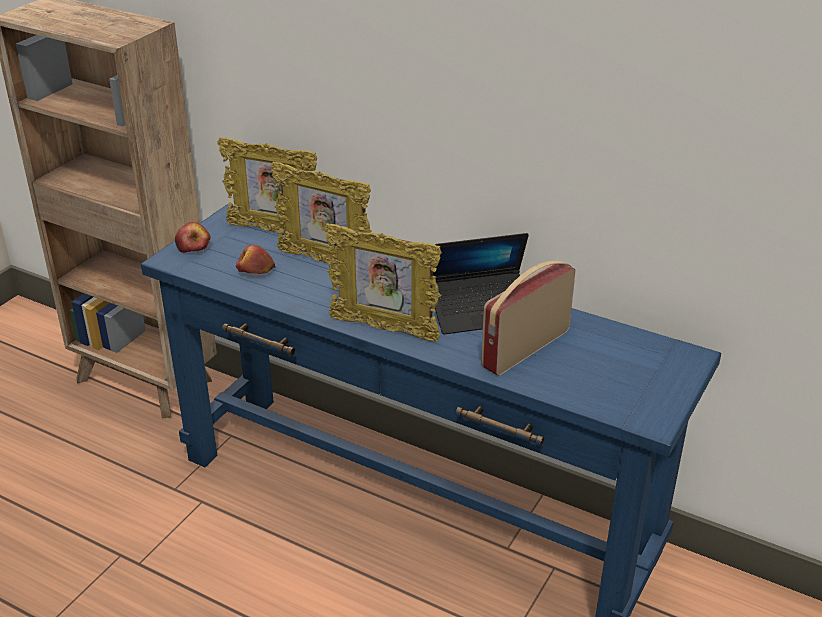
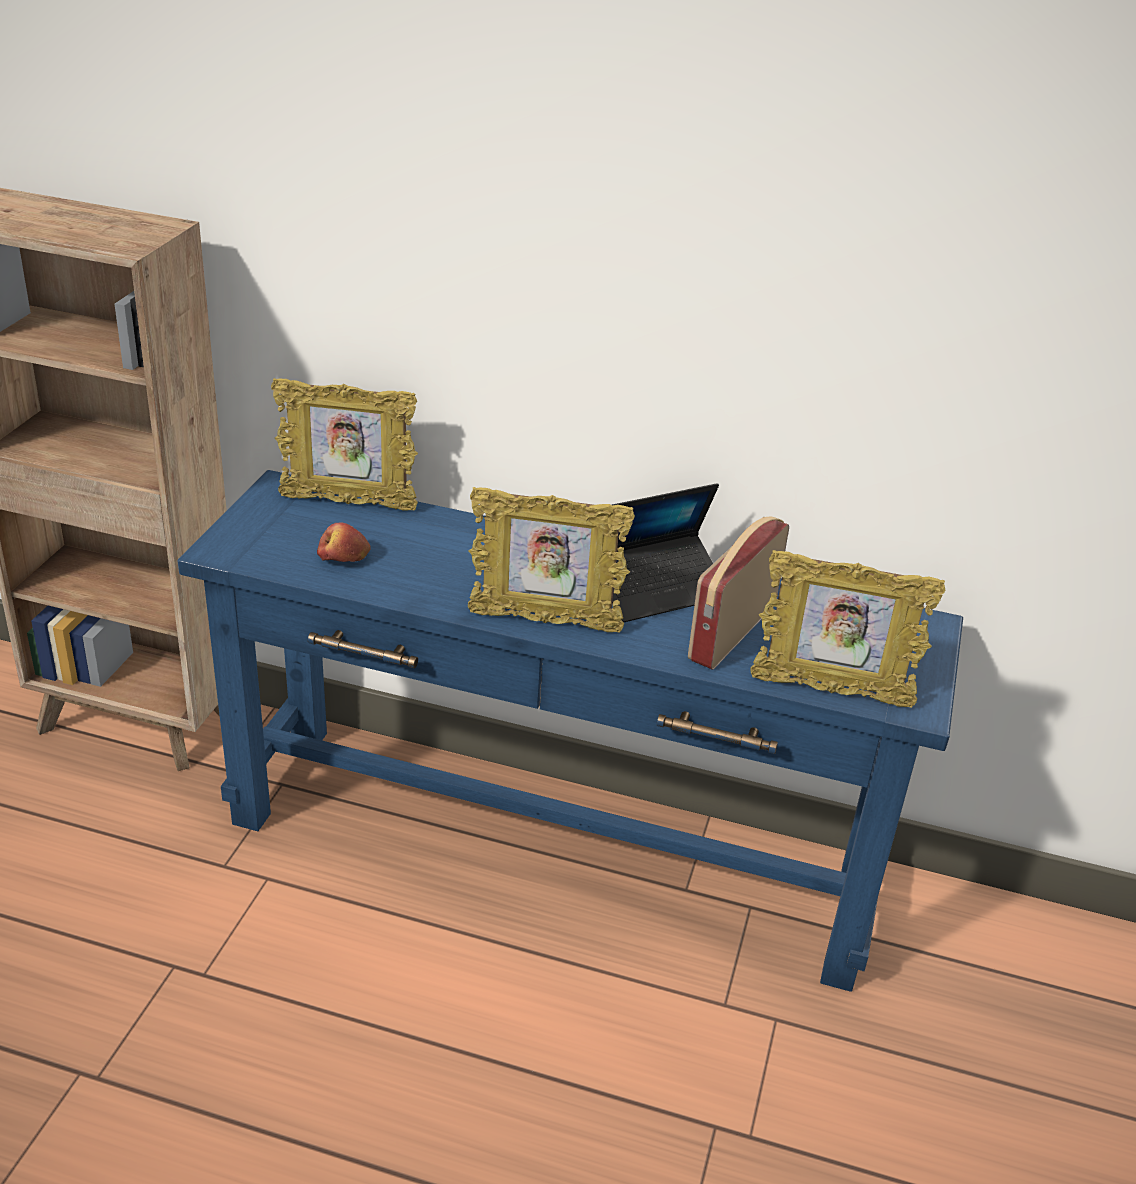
camera: 15 degrees left, 0 degrees up
(193, 246) = (244, 531): apple -> none
(325, 262) = (433, 539): picture frame -> picture frame (831, 691)

